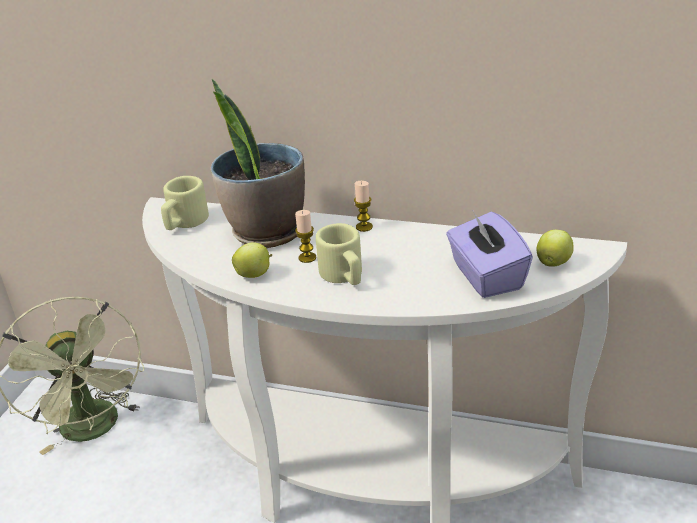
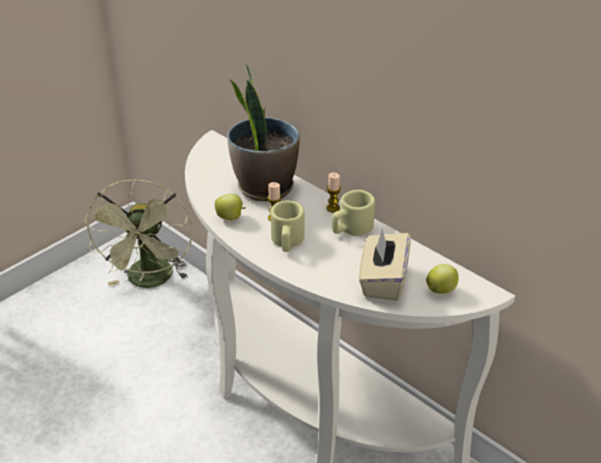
camera: 25 degrees right, 5 degrees up
(184, 222) = (217, 159): beige mug -> beige mug (351, 228)
(486, 276) = (383, 281): purple tissue box -> beige tissue box

